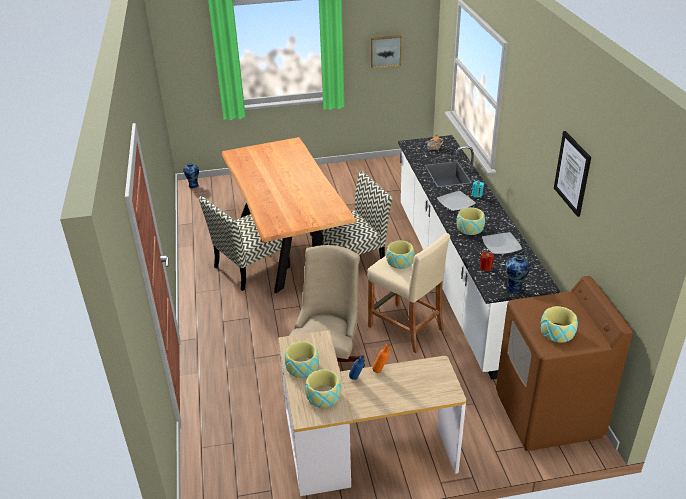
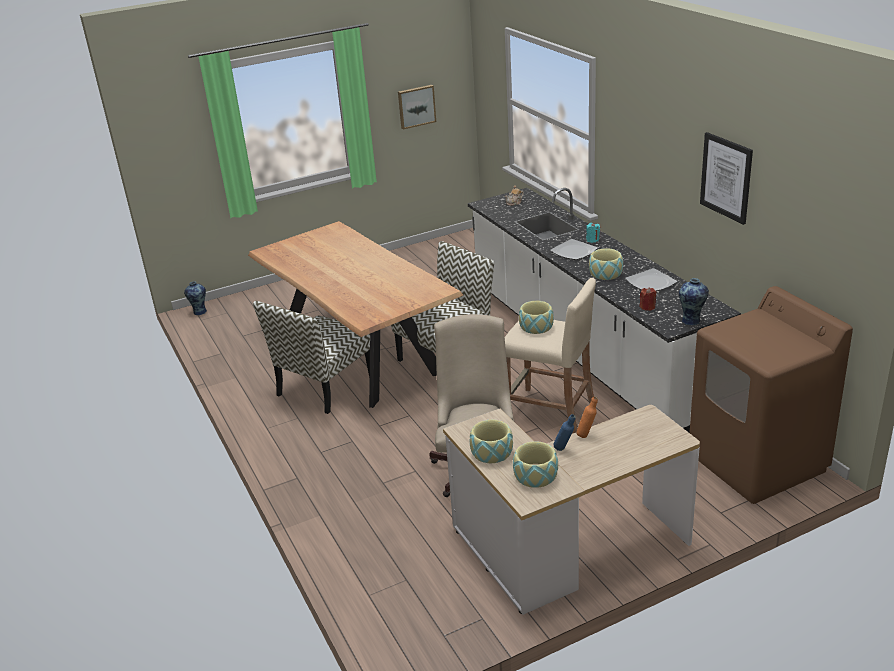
camera: 15 degrees left, 5 degrees down
(557, 332) = (770, 348): bowl -> none

